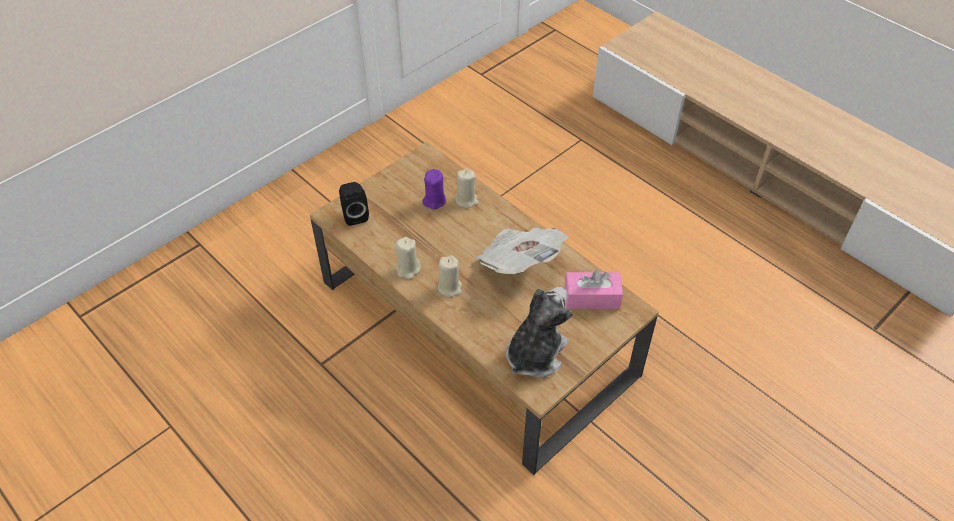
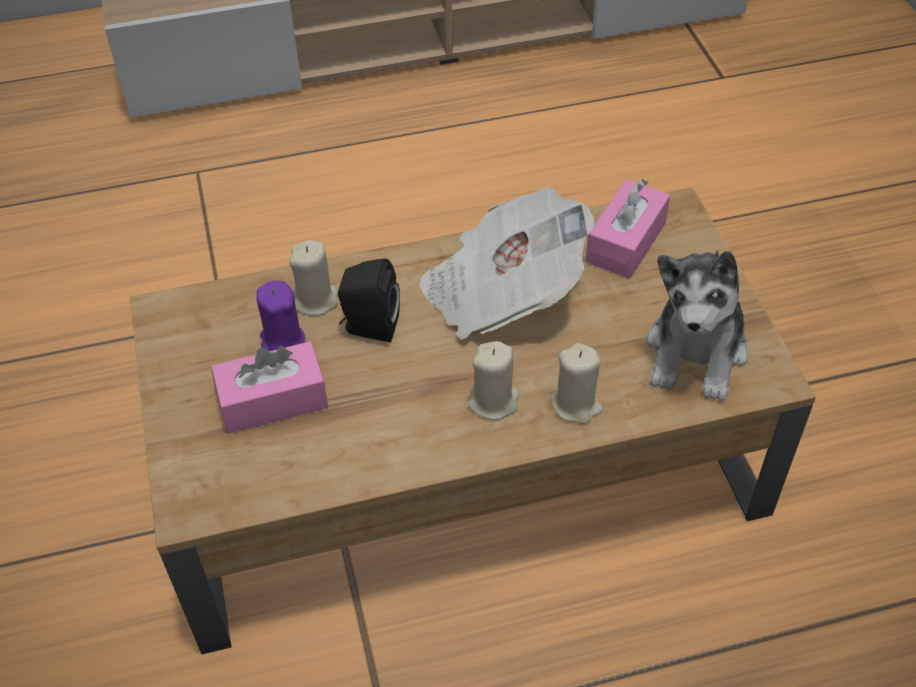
camera: 60 degrees left, 0 degrees up
(354, 215) = (219, 472): black speaker -> black speaker (369, 327)
(401, 213) = (273, 400): none -> pink tissue box
(408, 269) = (413, 443): beige candle -> beige candle (576, 405)
(535, 354) = (696, 352): plush toy -> plush toy turned 135 degrees counterclockwise

